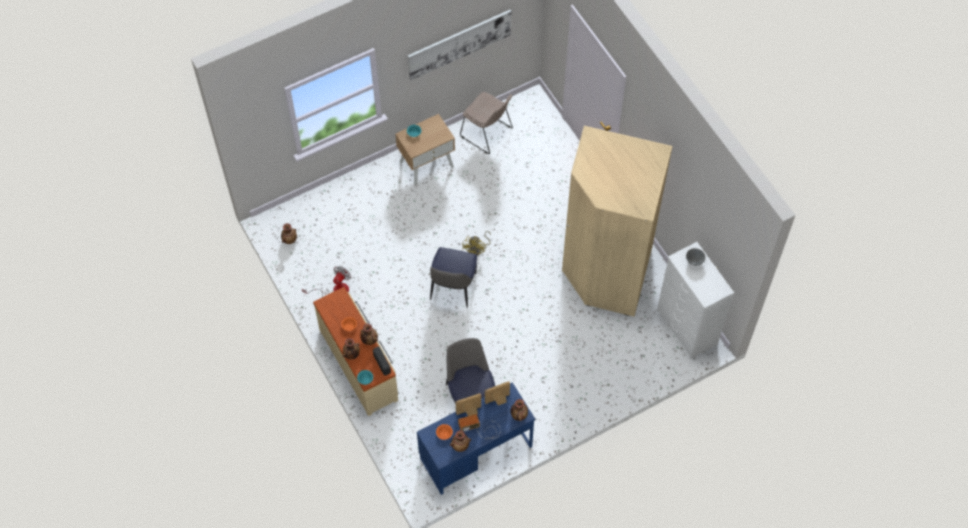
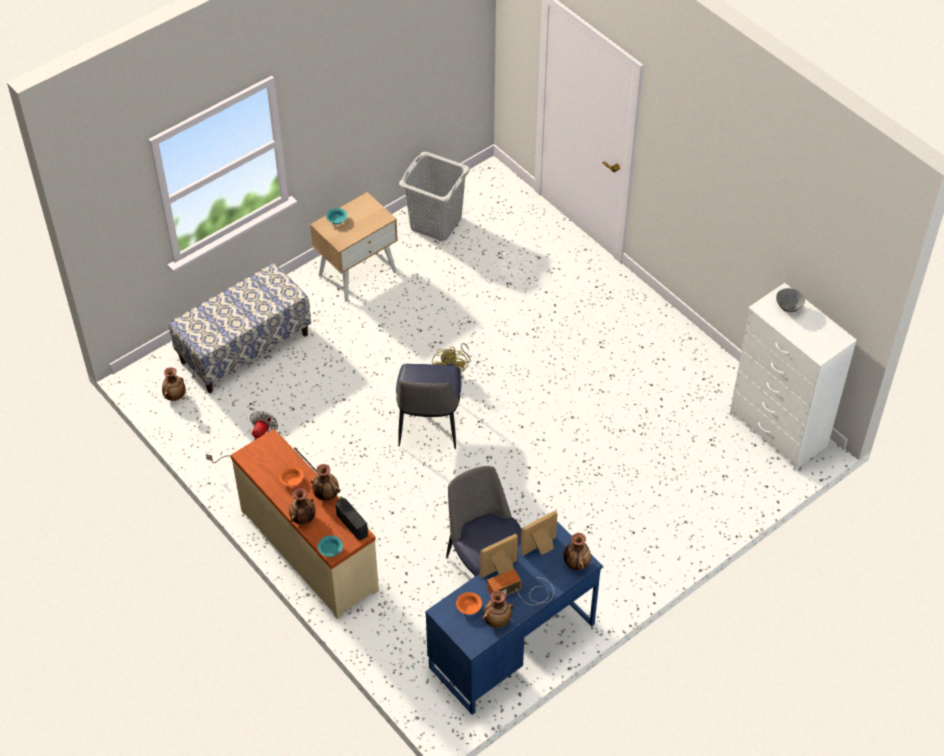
camera: 10 degrees left, 10 degrees down
(341, 210) = (244, 347): none -> bench
(459, 44) = (388, 77): picture -> none
(487, 133) = (436, 224): beige chair -> grey laundry basket
(606, 270) = (644, 373): beige wardrobe -> none

